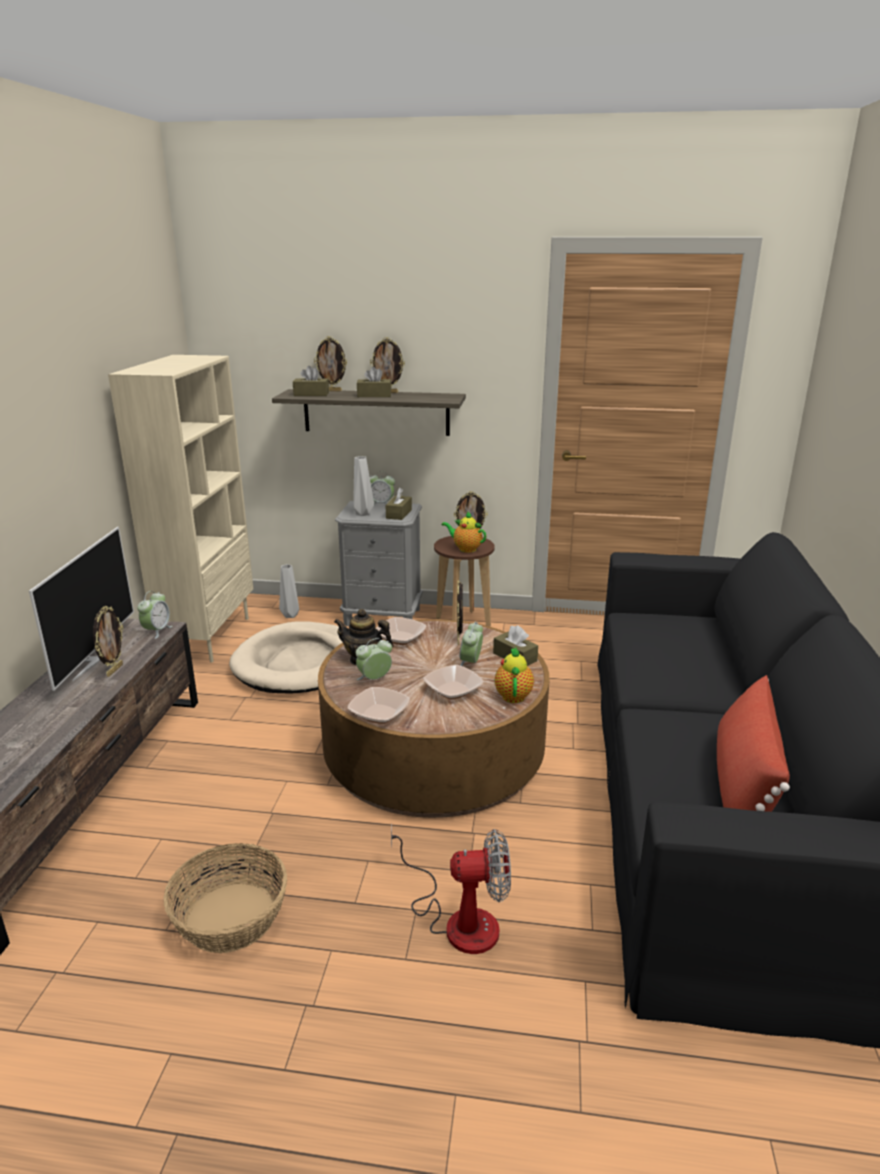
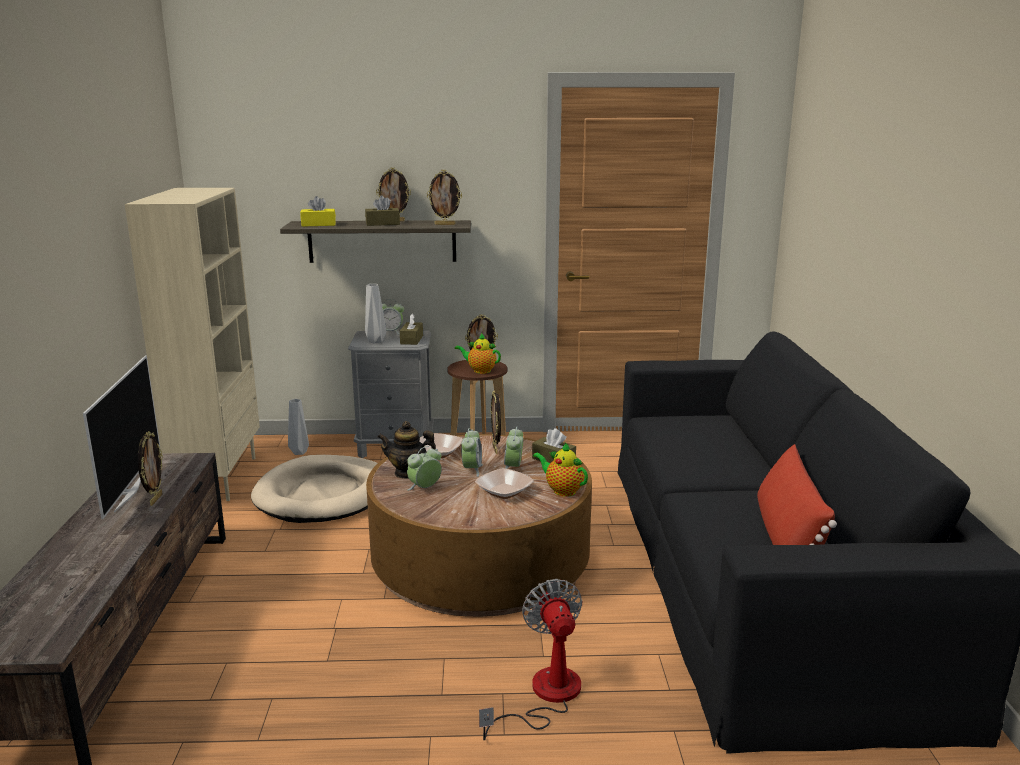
camera: 10 degrees left, 5 degrees down
(157, 631) = (187, 462): alarm clock -> alarm clock (472, 469)
(230, 918) = (321, 722): basket -> none
(311, 394) = (318, 224): brown tissue box -> yellow tissue box
(332, 390) = (337, 221): picture frame -> picture frame (445, 224)
(379, 714) = (439, 516): bowl -> none
(458, 919) = (545, 696): fan -> fan turned 90 degrees counterclockwise
(513, 694) = (562, 490): teapot -> teapot turned 45 degrees counterclockwise

